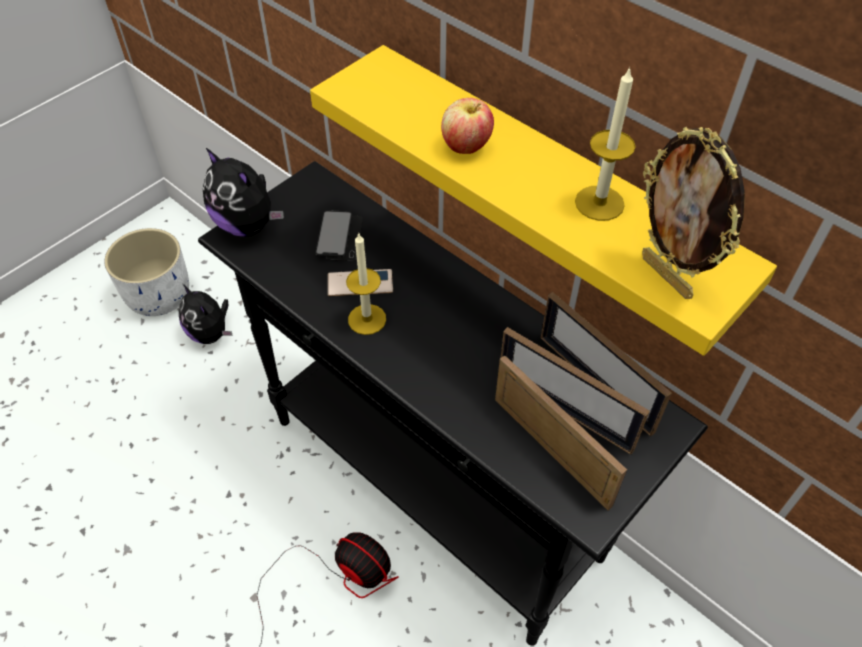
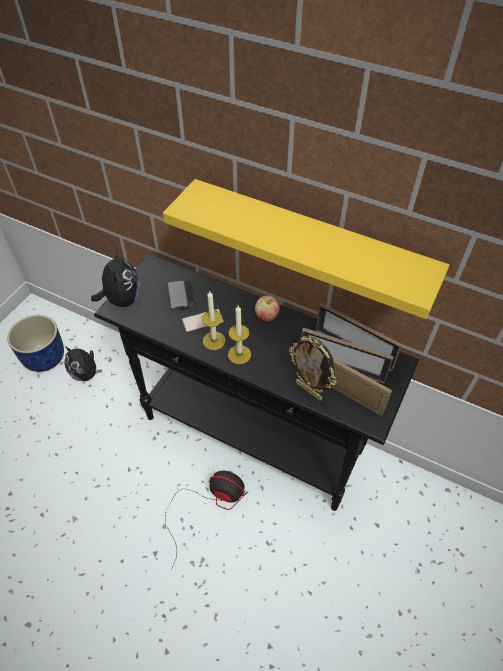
camera: 15 degrees left, 0 degrees up
(159, 295) = (44, 357): white planter -> blue planter
(247, 224) = (122, 299): plush toy -> plush toy turned 120 degrees counterclockwise
(466, 146) = (265, 230): apple -> apple (266, 316)
(599, 203) = (348, 248): candle -> candle (239, 354)
(668, 276) = (397, 281): picture frame -> picture frame (309, 390)

